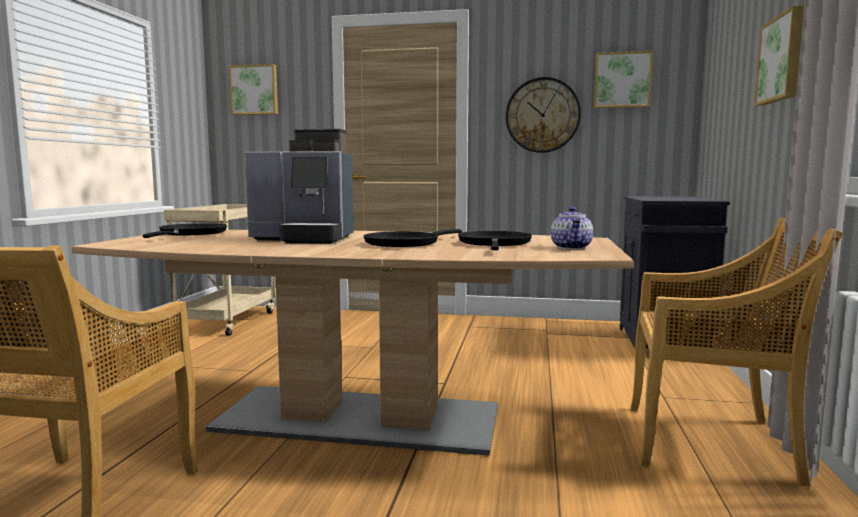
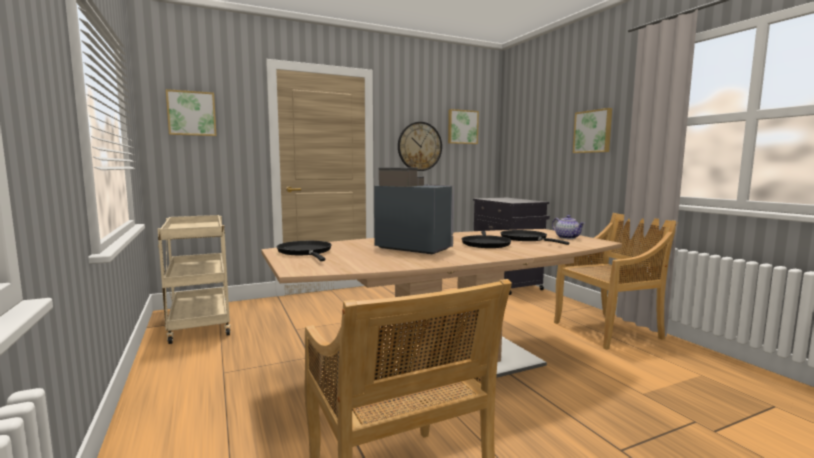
camera: 35 degrees left, 0 degrees up
(305, 239) = (413, 247): coffee machine -> coffee machine turned 120 degrees counterclockwise

